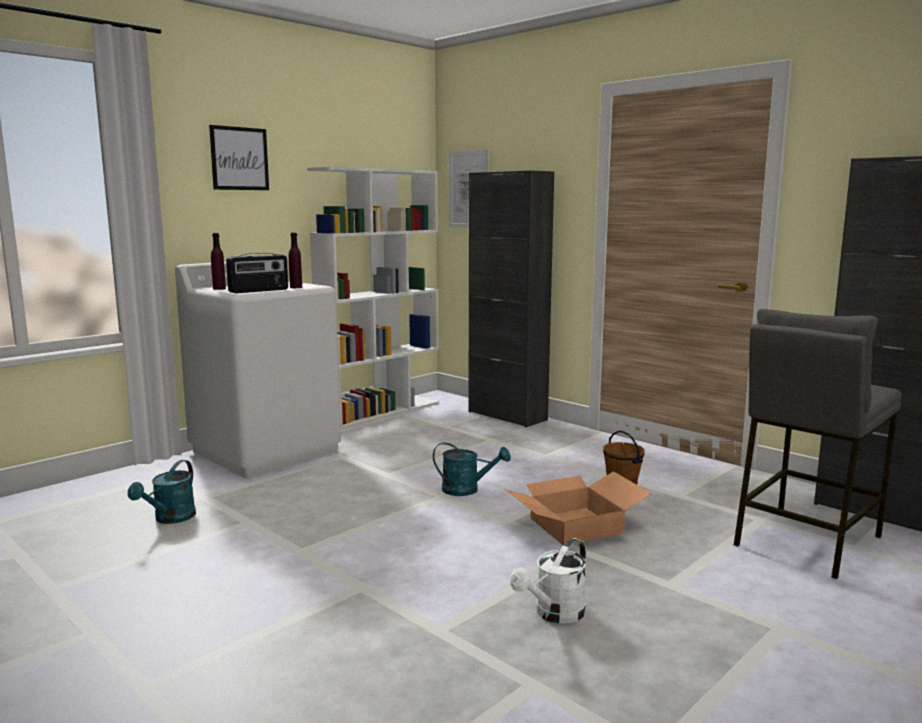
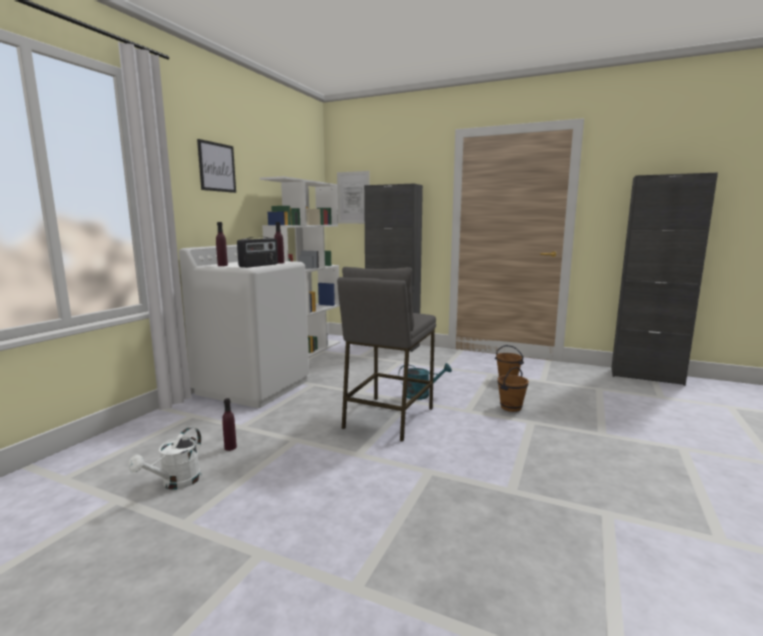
camera: 20 degrees left, 0 degrees up
(170, 519) = (230, 447): turquoise watering can -> purple bottle
(554, 614) = (564, 465): white watering can -> white watering can (176, 483)
(576, 526) = (511, 408): cardboard box -> brown bucket
(805, 540) = (633, 396): grey stool -> grey stool (387, 418)

